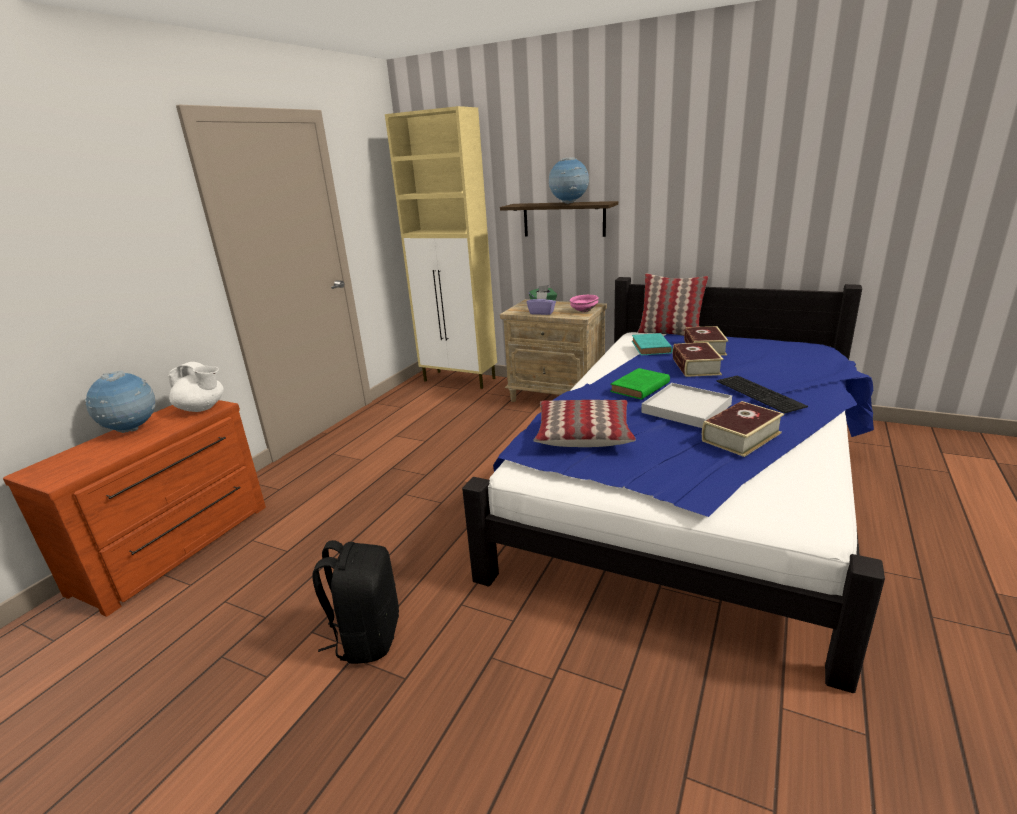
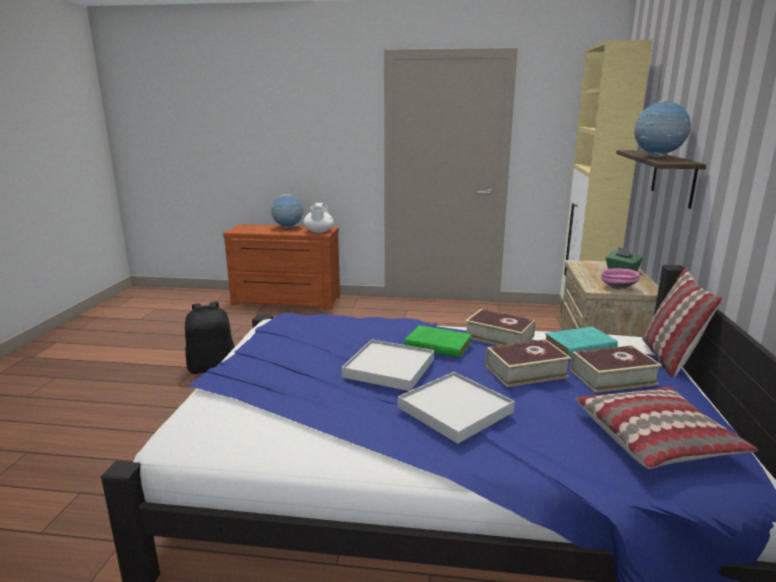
camera: 70 degrees right, 5 degrees down
(541, 313) = (586, 273): purple tissue box -> none
(583, 433) = (325, 331): pillow -> pillow (656, 439)
(741, 437) = (327, 396): book -> book (499, 337)
(761, 393) = (455, 410): keyboard -> white tray

